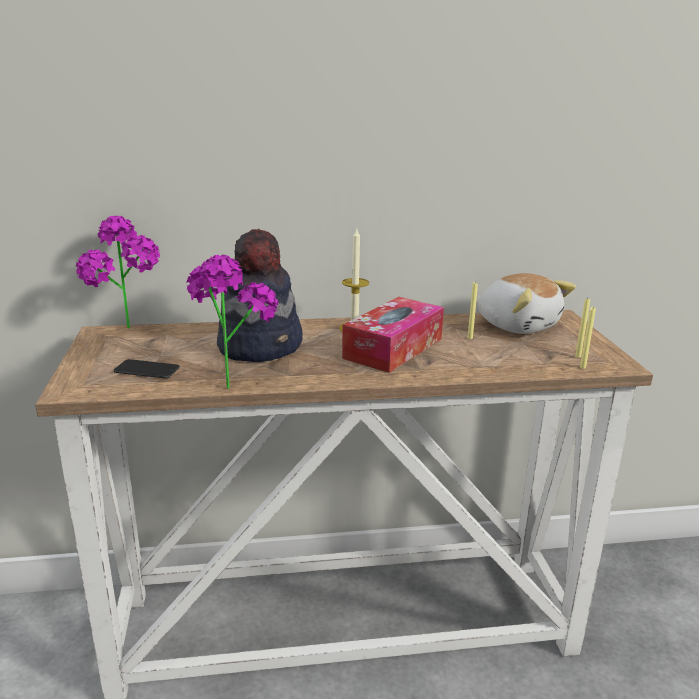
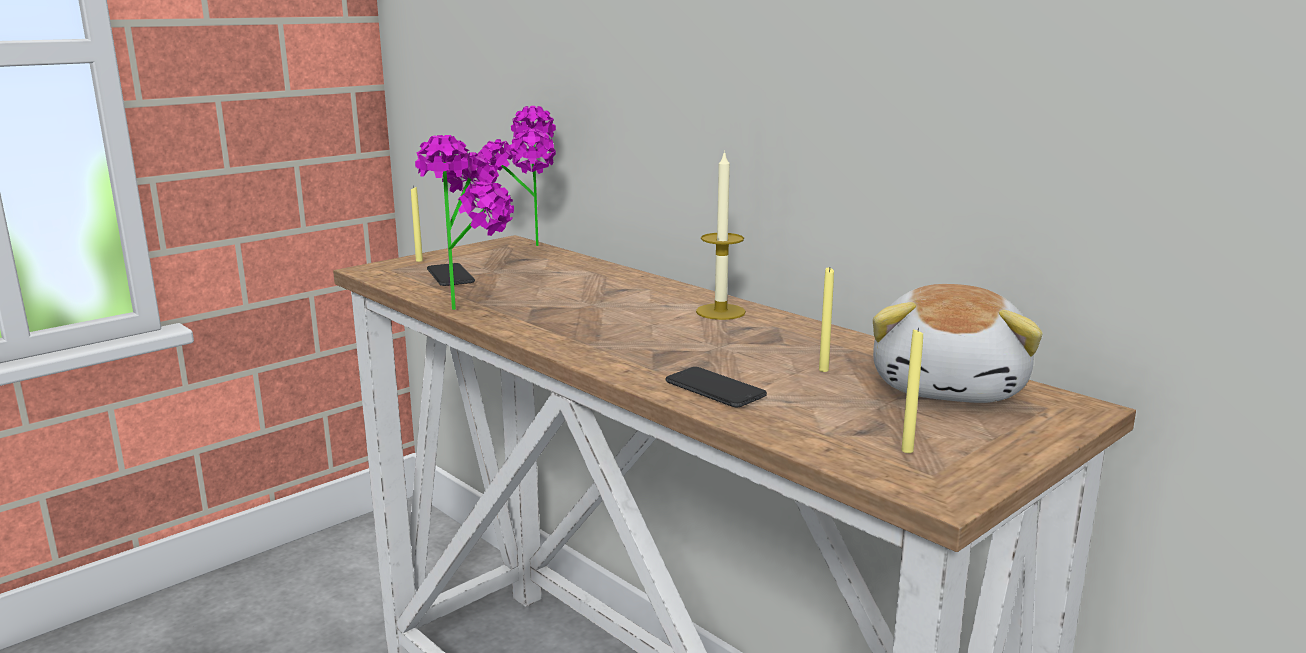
camera: 55 degrees right, 5 degrees down
(261, 346) = (584, 292): hat -> none
(393, 348) = (694, 342): tissue box -> none
(467, 365) = (715, 389): none -> phone
(582, 367) = (863, 462): yellow candle -> yellow candle (419, 260)

